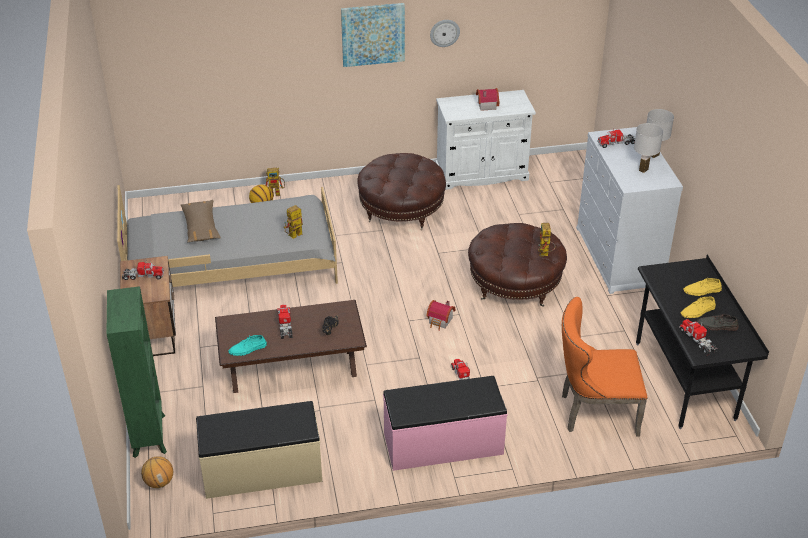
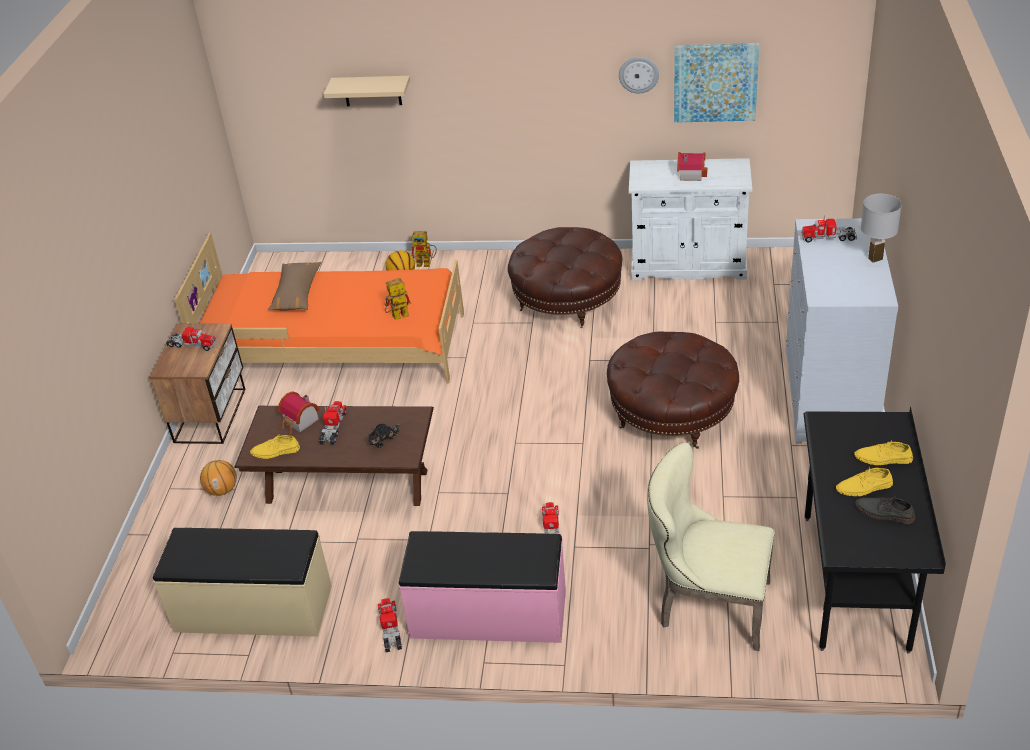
camera: 20 degrees right, 0 degrees up
(149, 434) = (148, 539): green bookcase -> none
(159, 482) = (131, 601): basketball -> basketball (222, 490)
(233, 266) = (336, 346): grey bed -> orange bed
(235, 59) = (372, 90): none -> beige shelf
(248, 349) = (275, 451): turquoise shoe -> yellow shoe
(373, 34) = (543, 70): picture -> picture (715, 82)
(440, 321) = (554, 450): toy house -> toy house (300, 422)
(545, 254) = (703, 378): toy robot -> none
(593, 412) = (707, 606): orange chair -> beige chair
(643, 170) = (850, 278): white table lamp -> none
(697, 340) = (845, 530): toy truck -> toy truck (390, 629)

